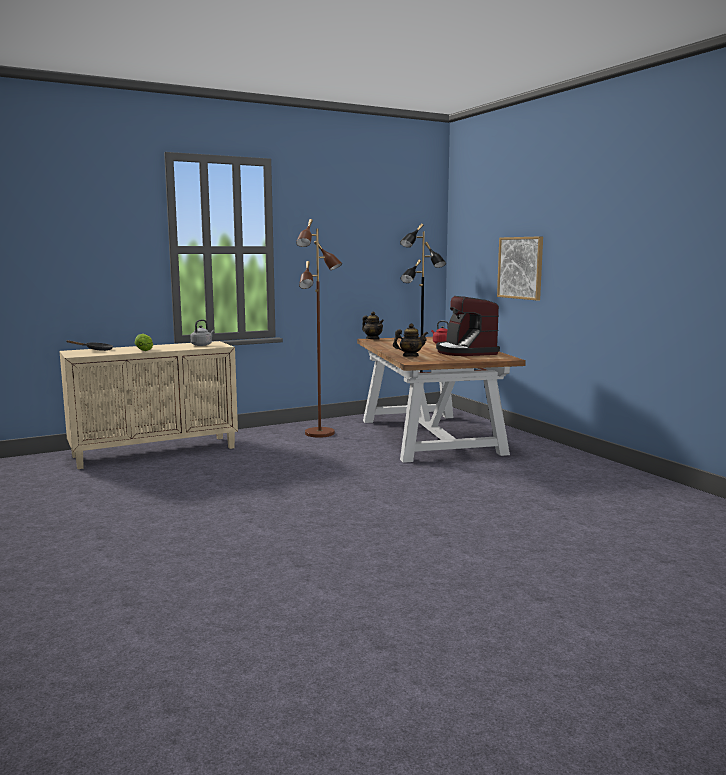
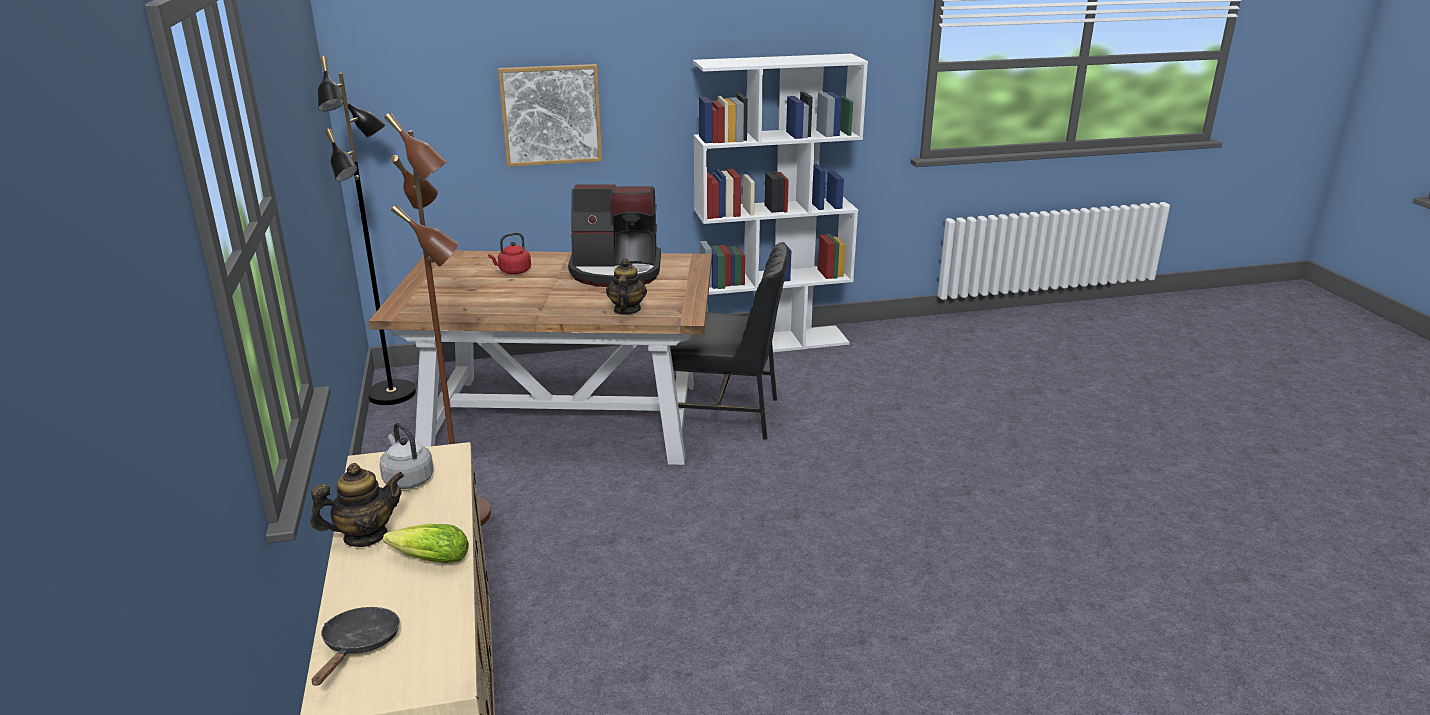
camera: 75 degrees left, 15 degrees up
(373, 339) = (393, 309): teapot -> teapot (365, 536)
(475, 465) = (725, 414): none -> black chair
(606, 467) = (772, 342): none -> white bookcase

